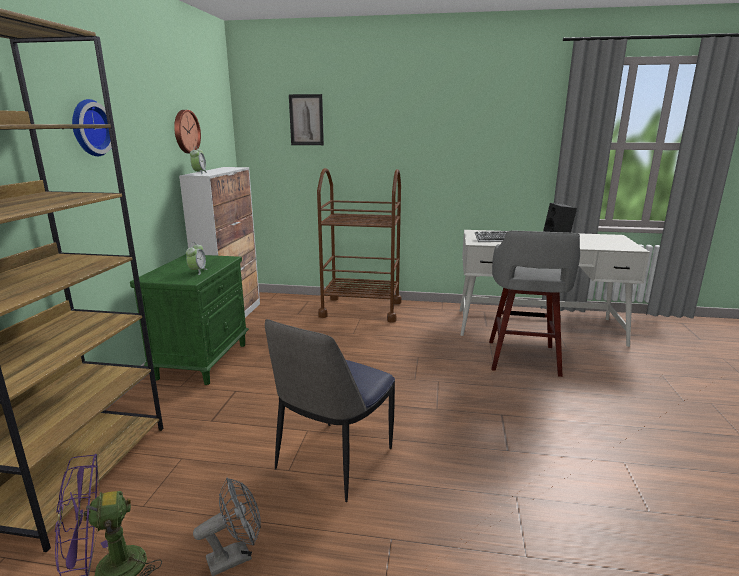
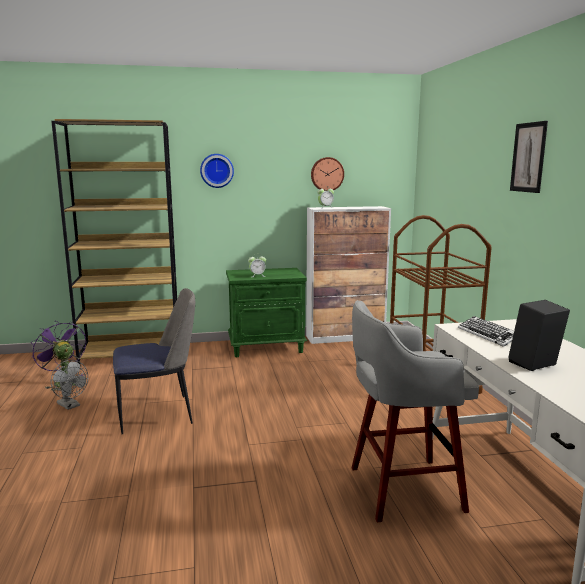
camera: 70 degrees right, 5 degrees down
(306, 120) = (449, 165): picture -> picture (528, 157)
(333, 461) = (158, 414): chair -> chair turned 150 degrees clockwise

